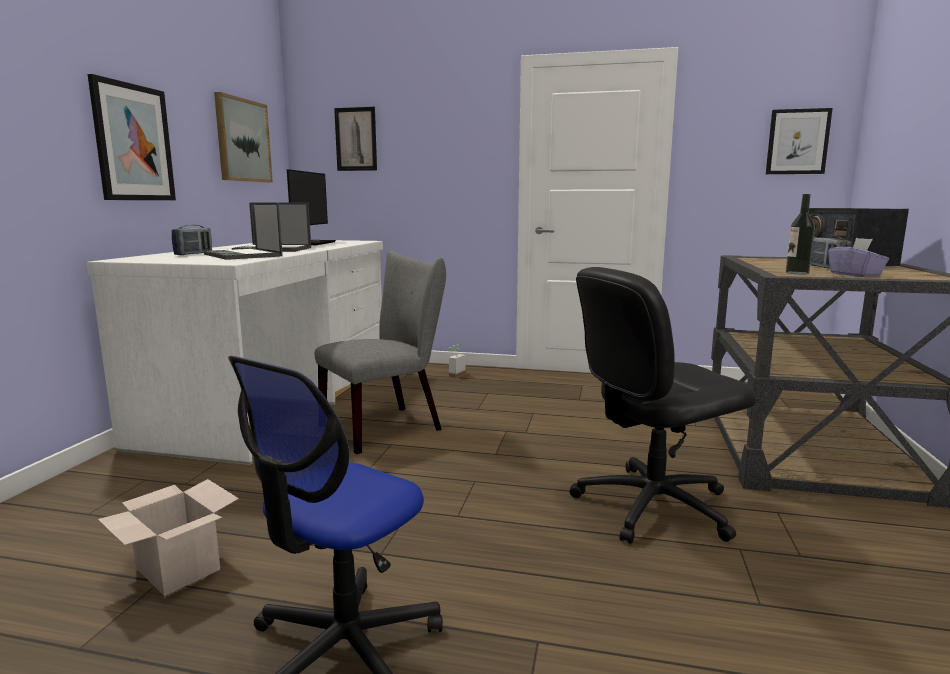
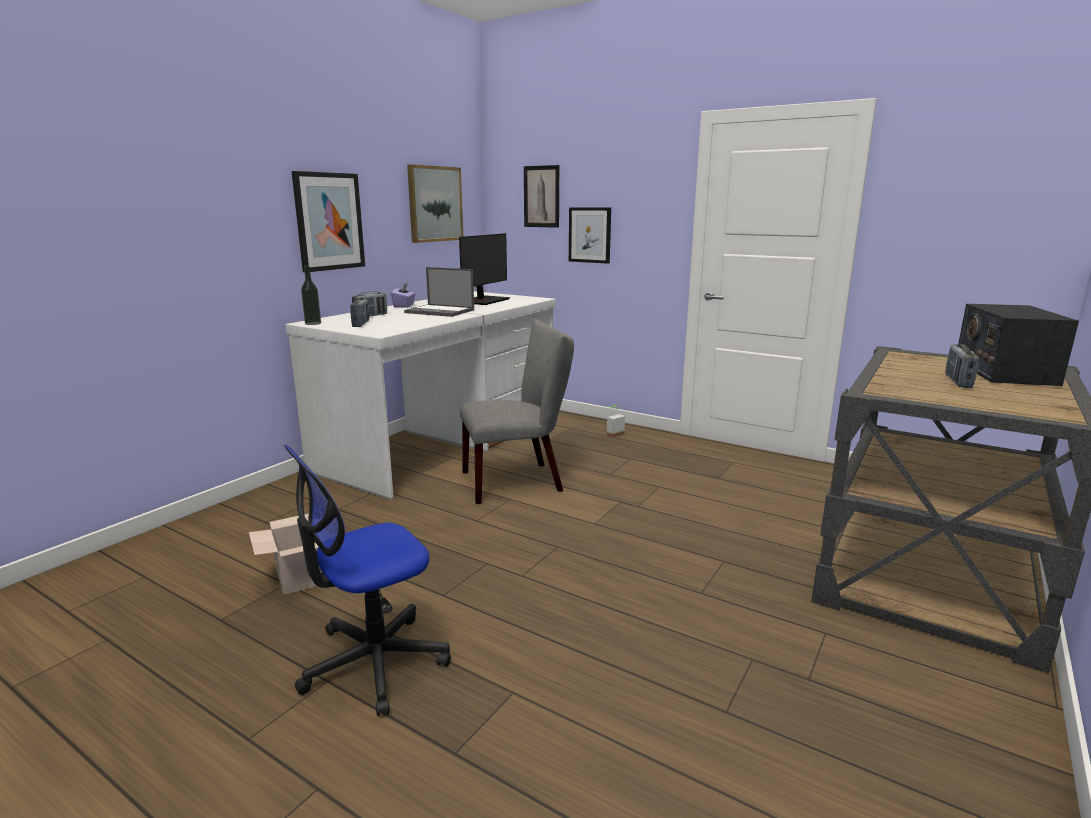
camera: 20 degrees right, 5 degrees up
(192, 258) = (361, 324): none -> radio
(243, 255) = (404, 321): laptop -> none
(652, 505) = (702, 601): black office chair -> none
(797, 142) = (1019, 210): picture -> picture (589, 235)
(797, 273) = (899, 389): bottle -> bottle (313, 323)
(855, 275) = (963, 399): purple tissue box -> purple tissue box (404, 306)

